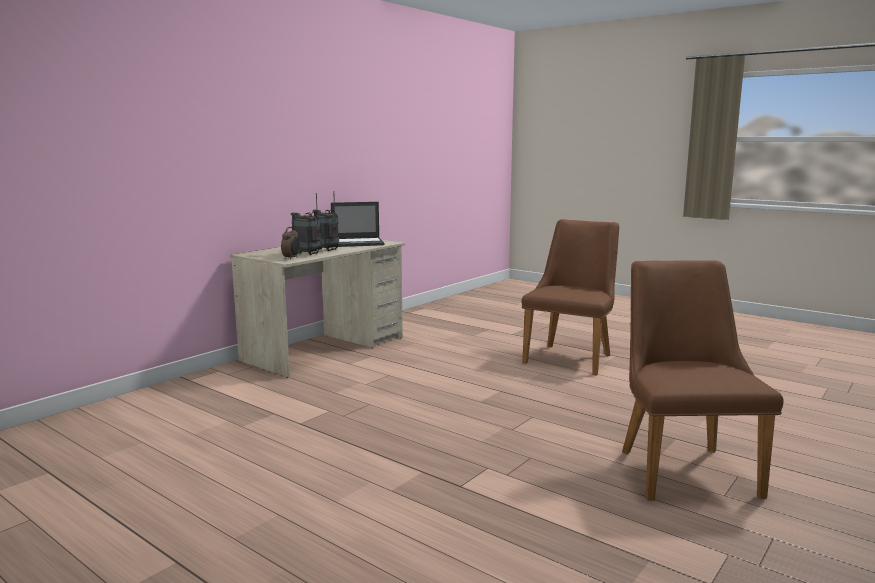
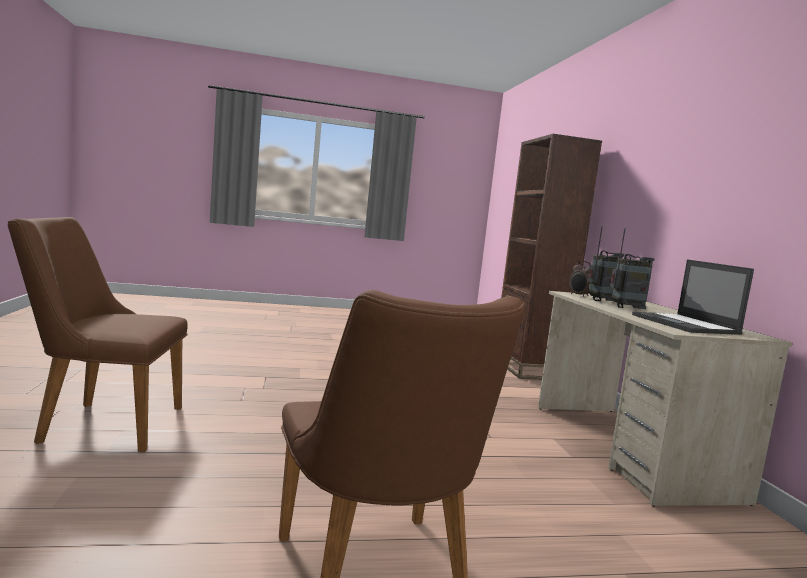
camera: 130 degrees right, 5 degrees down
(129, 408) = (527, 368): none -> brown bookcase
(358, 243) = (685, 324): laptop -> laptop turned 45 degrees counterclockwise
(681, 466) = (100, 423): brown chair -> brown chair turned 135 degrees clockwise

